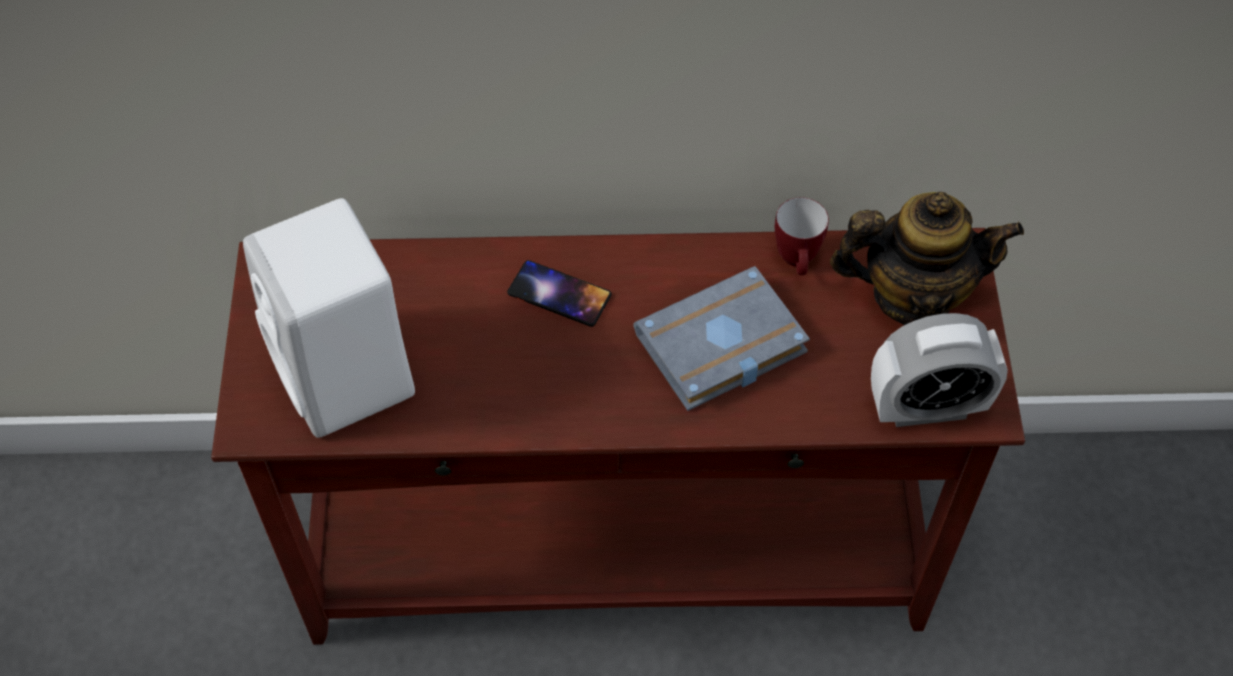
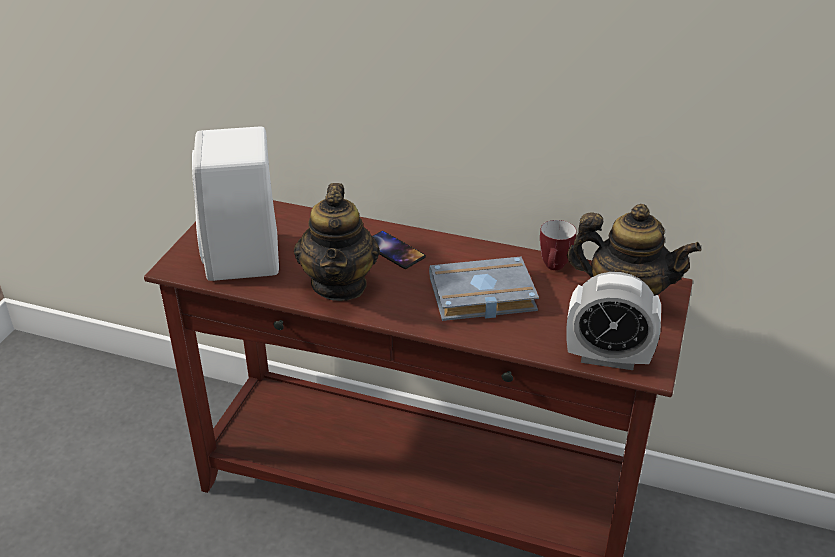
camera: 20 degrees right, 20 degrees down
(513, 385) = (340, 284): none -> teapot

